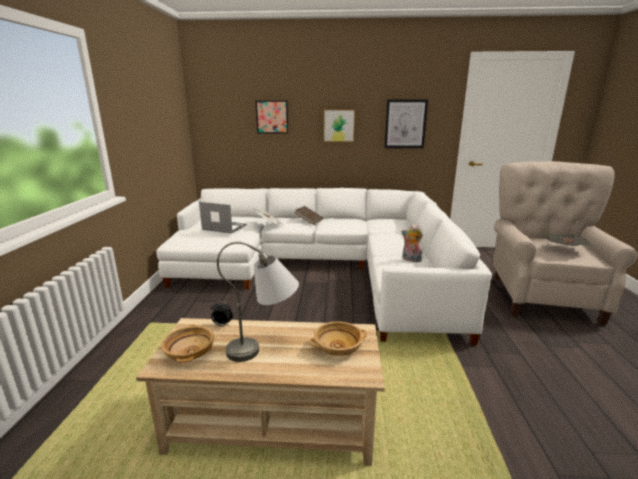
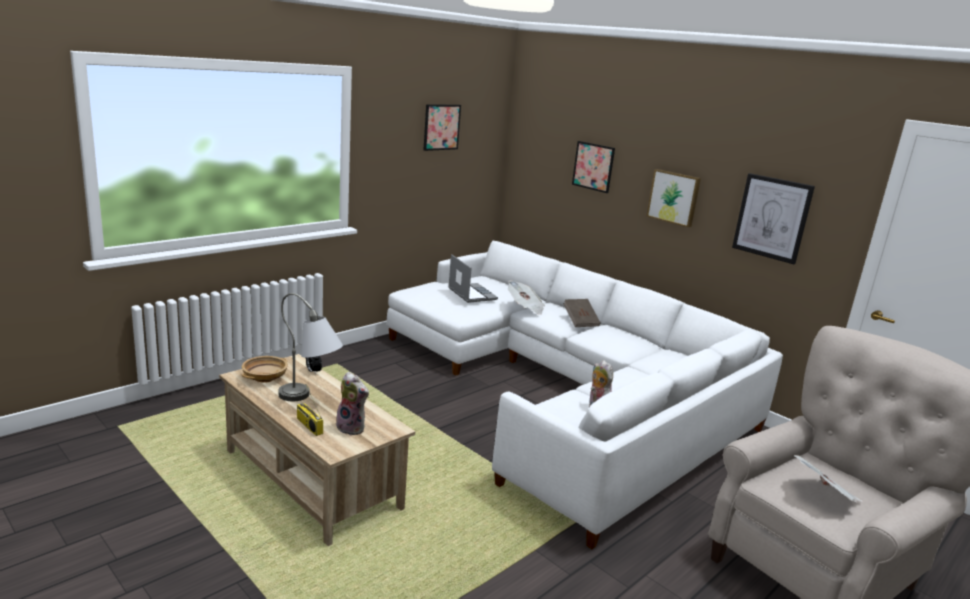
camera: 40 degrees right, 0 degrees up
(154, 98) = (441, 127): none -> picture
(306, 368) = (308, 425): none -> radio
(338, 348) = (352, 428): beige bowl -> plush toy

